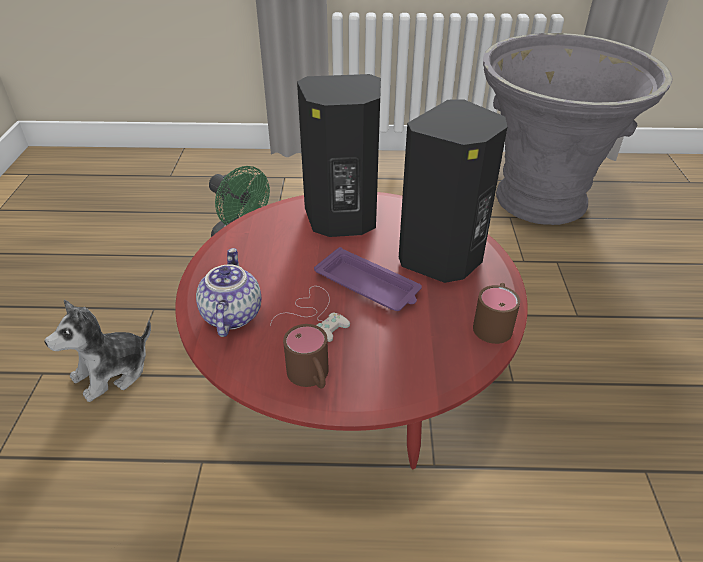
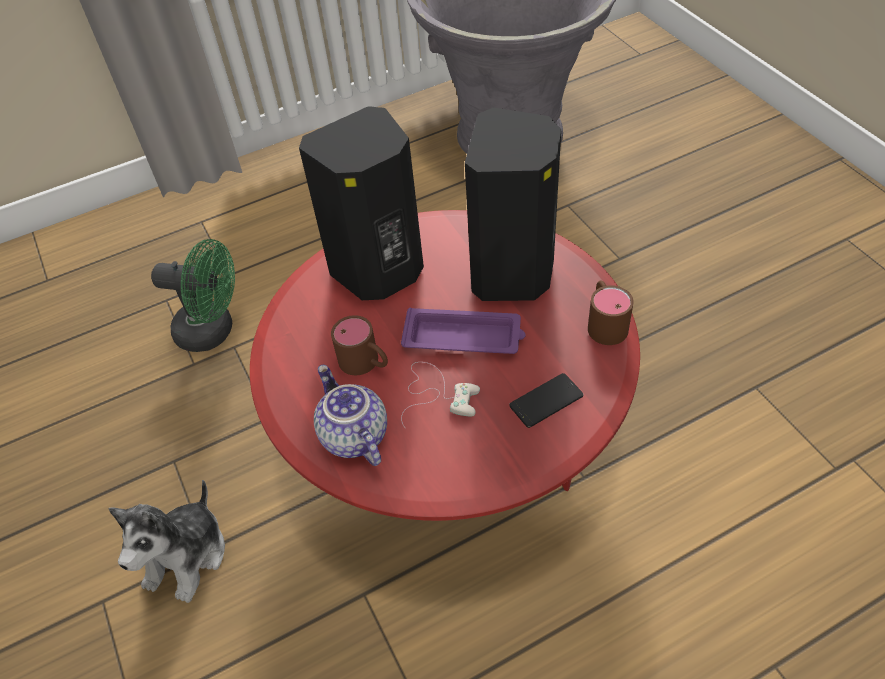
camera: 25 degrees left, 10 degrees up
(311, 377) = (484, 460): brown mug -> brown mug (365, 363)
(397, 358) = (546, 401): none -> phone

